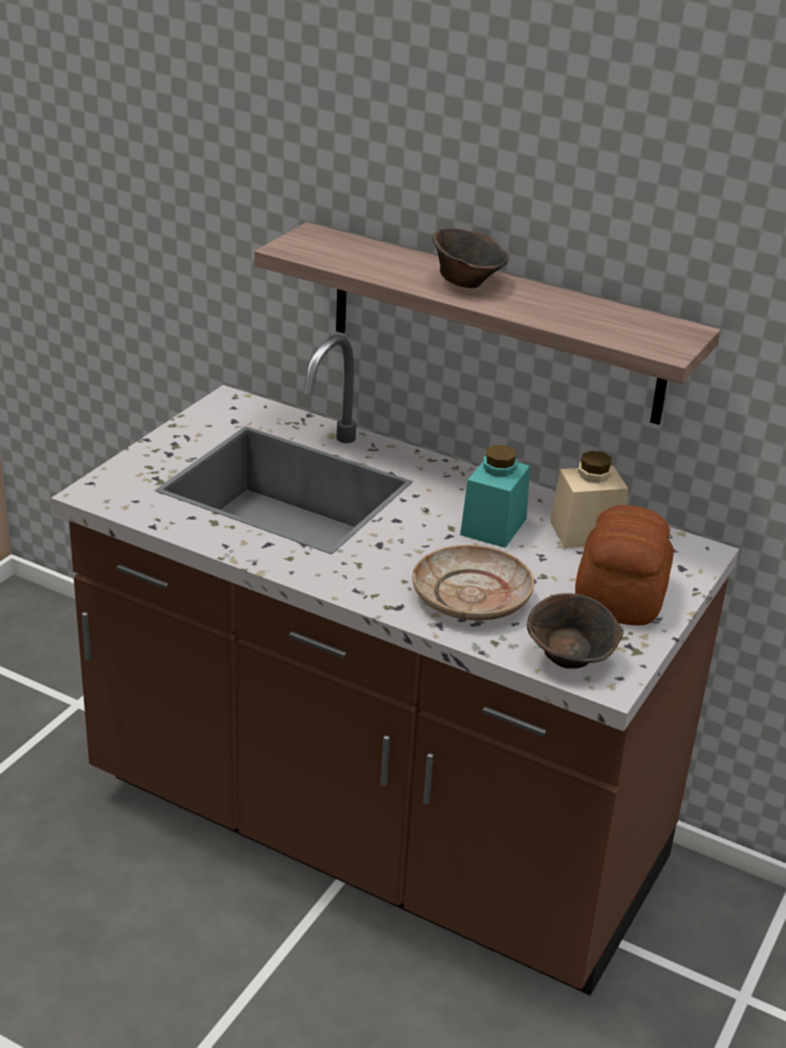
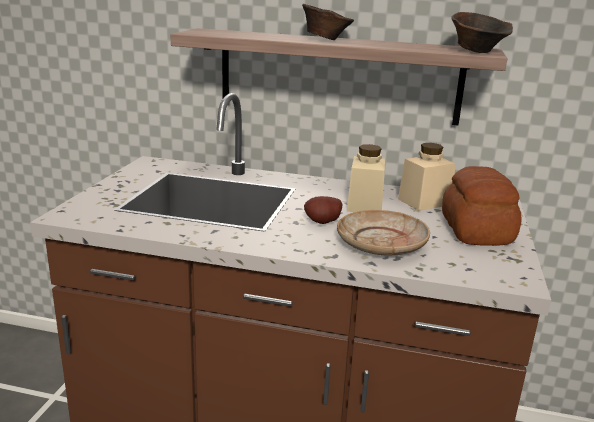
camera: 15 degrees left, 10 degrees down
(416, 551) = (324, 223): none -> potato
(493, 526) = (364, 205): turquoise jar -> beige jar
(570, 659) = (480, 271): brown bowl -> brown bowl (477, 51)

